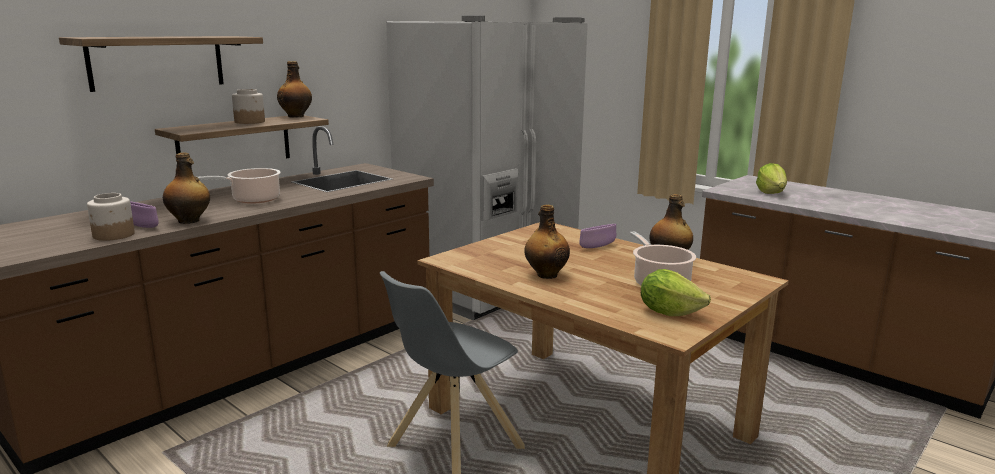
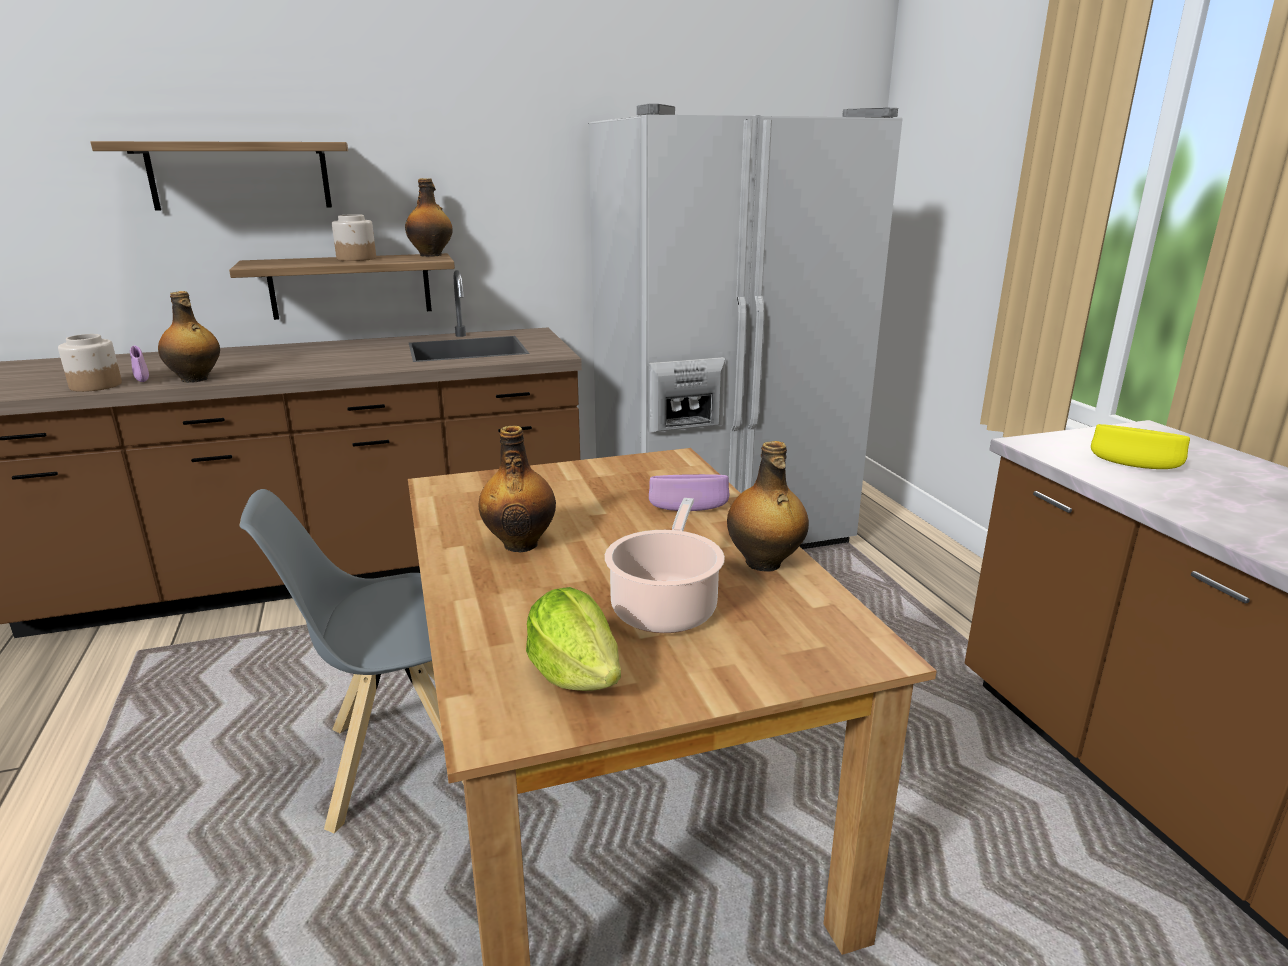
camera: 30 degrees right, 5 degrees up
(253, 200) = (315, 361): cooking pot -> none
(771, 193) = (1134, 466): lettuce -> yellow bowl

